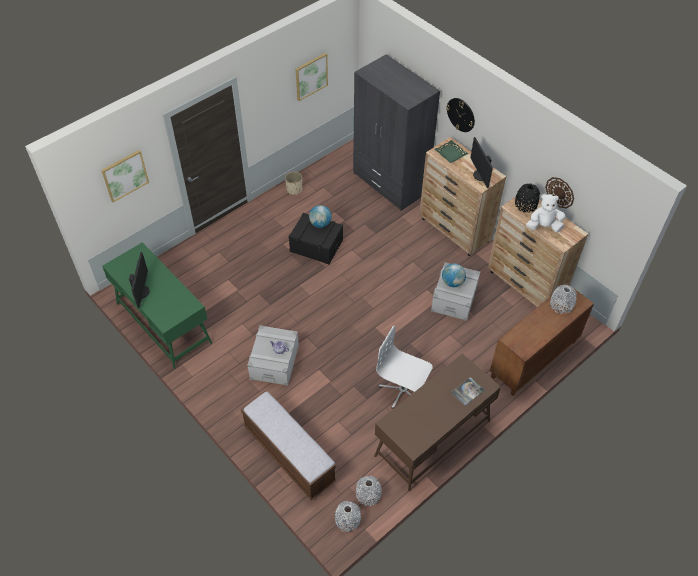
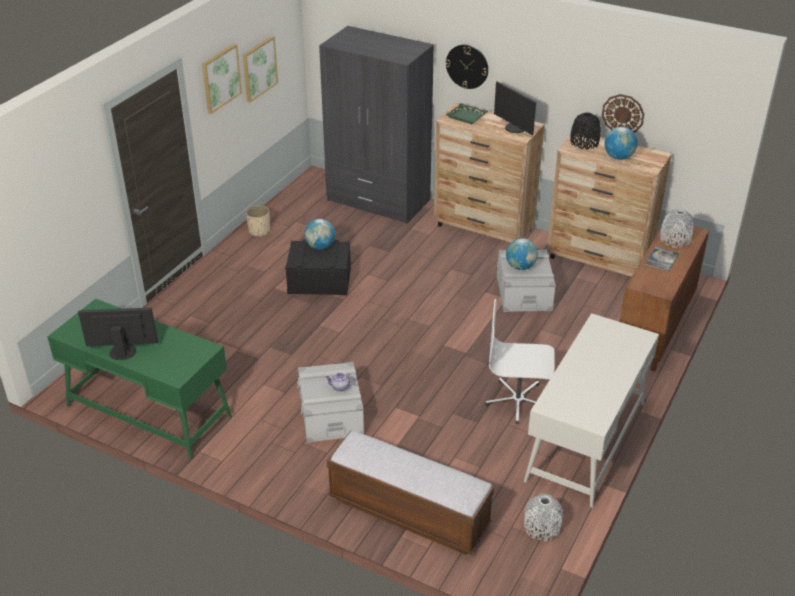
camera: 20 degrees left, 15 degrees down
(125, 175) = (60, 198): picture -> picture (221, 78)
(141, 292) = (123, 351): monitor -> monitor turned 75 degrees counterclockwise
(347, 520) = (532, 565): grey vase -> none
(432, 438) = (585, 441): brown desk -> white desk
(467, 391) = (623, 348): book -> book (661, 259)
(544, 226) = (618, 157): white plush toy -> globe

